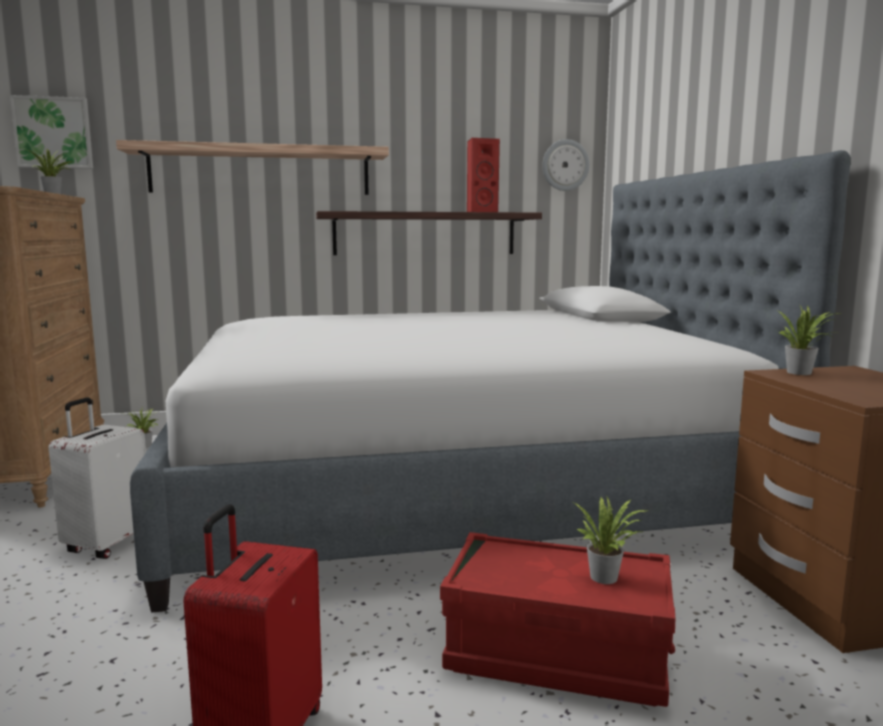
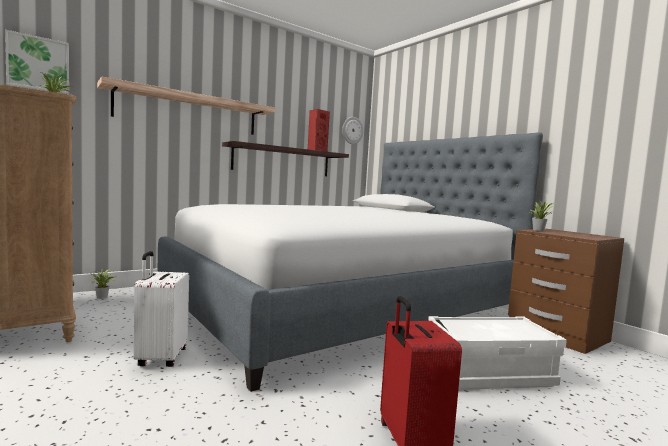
camera: 25 degrees left, 5 degrees down
(557, 655) = (489, 373): red storage box -> white storage box
(607, 576) = (513, 328): potted plant -> none

